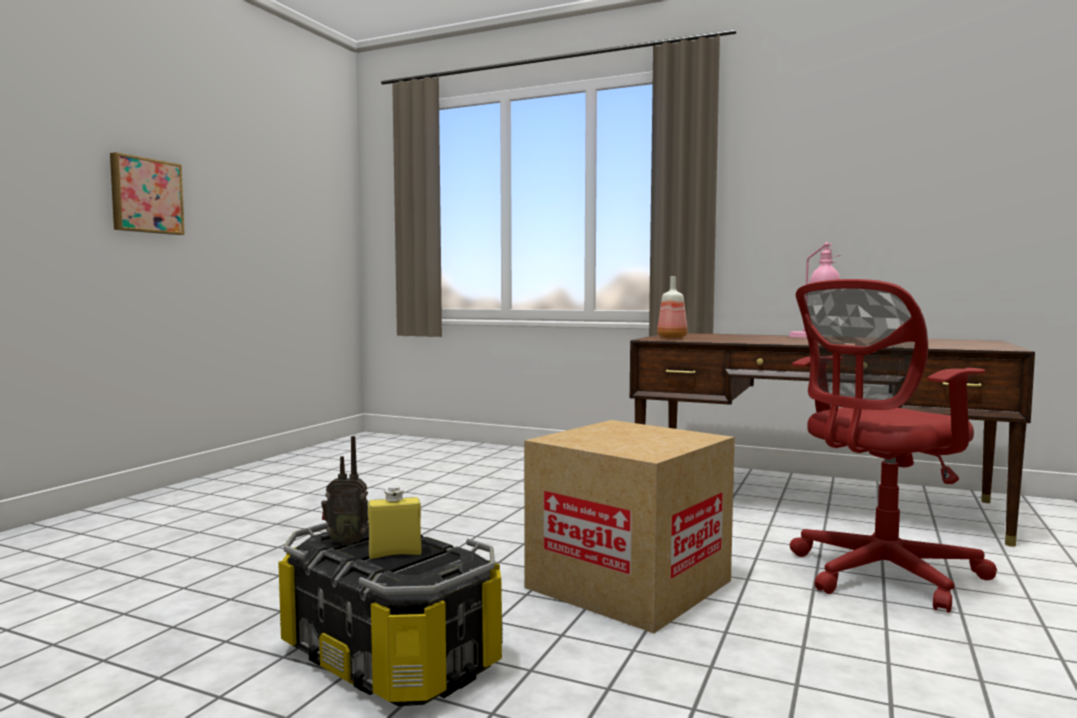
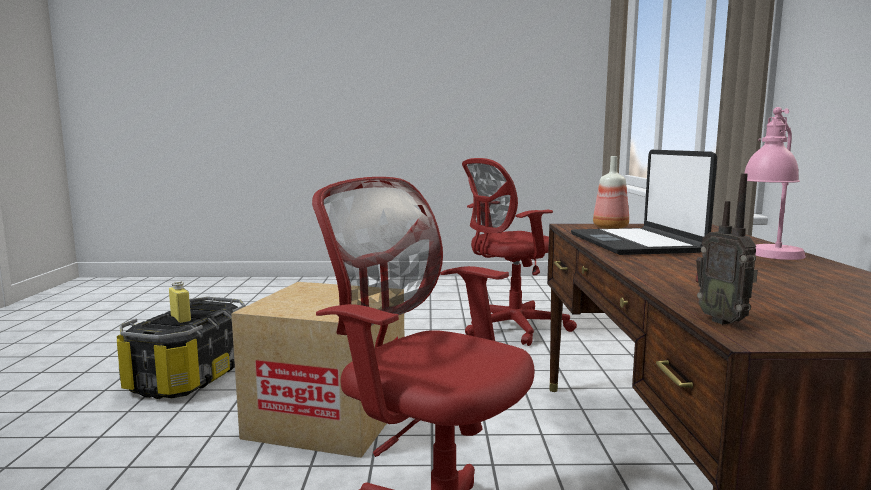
camera: 65 degrees right, 5 degrees up
(145, 196) = (399, 97): picture -> none
(347, 542) = (198, 308): radio -> radio (723, 320)
(470, 483) = (510, 329): none -> red office chair
(750, 340) = (635, 243): none -> laptop

